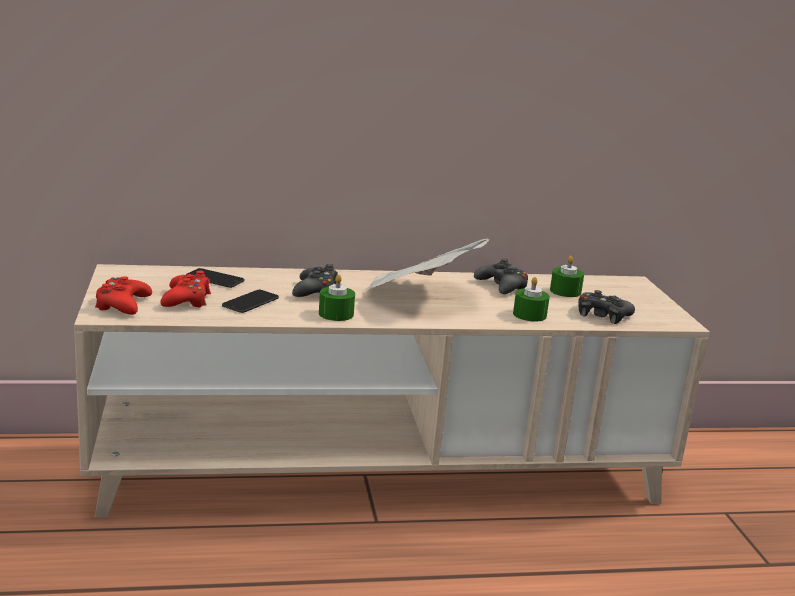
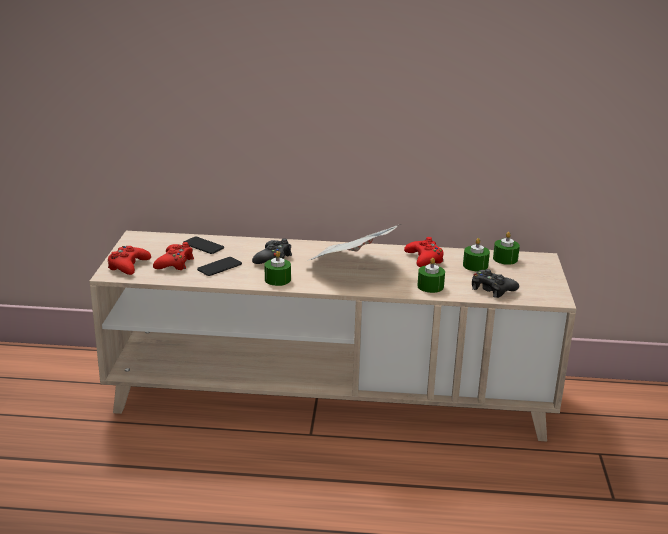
camera: 15 degrees right, 5 degrees up
(502, 286) = (424, 259): black game controller -> red game controller
(593, 283) = (505, 259): none -> green candle

